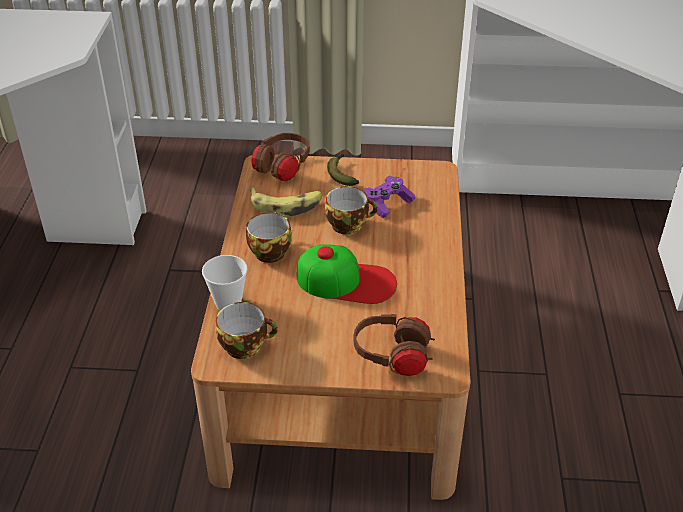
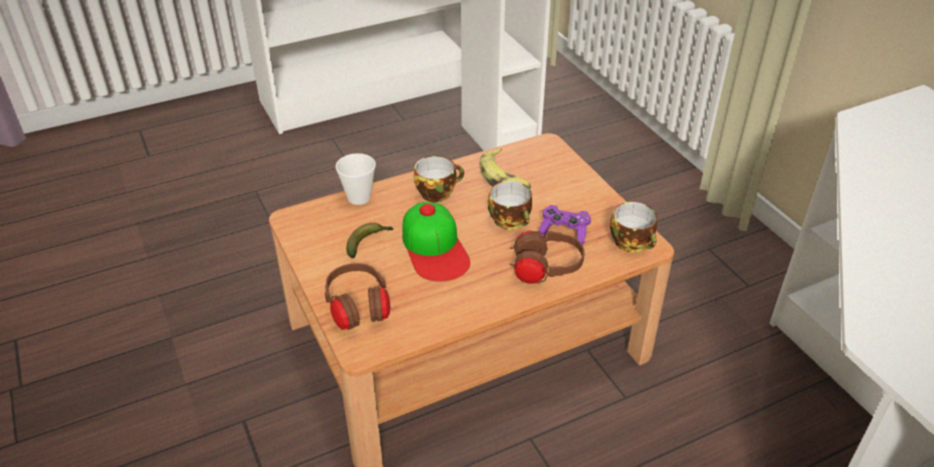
camera: 60 degrees right, 0 degrees up
(246, 345) = (319, 225): cup -> cup (633, 243)
(282, 169) = (552, 156): brown headphones -> brown headphones (545, 270)
(342, 173) = (580, 190): banana -> banana (368, 242)

